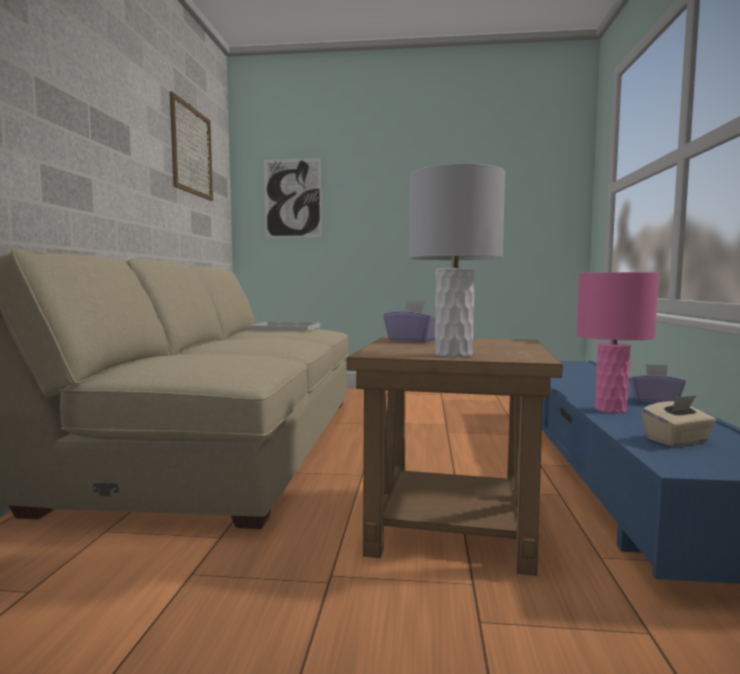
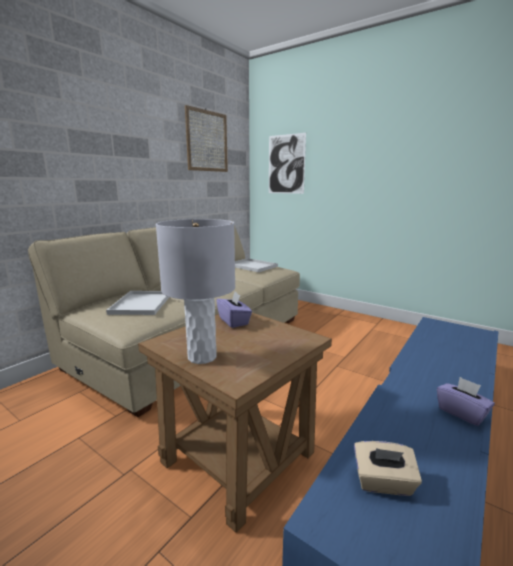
camera: 30 degrees right, 10 degrees up
(212, 358) = (141, 304): none -> white tray
(611, 410) = (394, 413): pink table lamp -> none

